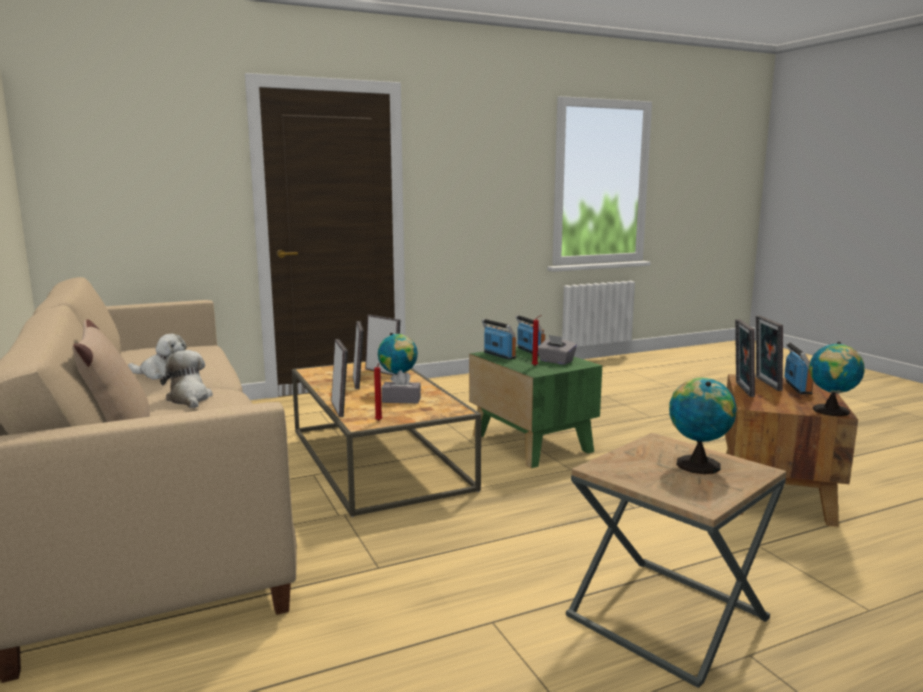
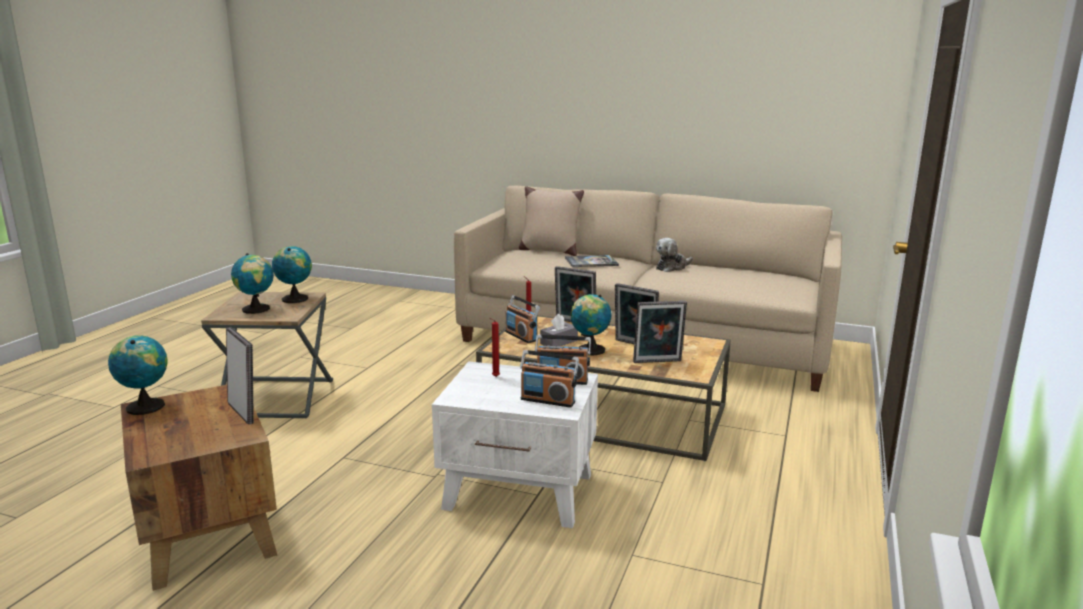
camera: 135 degrees right, 5 degrees up
(189, 399) = (591, 262): plush toy -> book
(531, 442) = (520, 492): green side table -> white side table
(556, 361) = (488, 391): grey tissue box -> none
(628, 468) = (295, 298): none -> globe
(765, 384) = (216, 432): picture frame -> none
(797, 387) = (174, 438): radio -> radio (521, 336)

